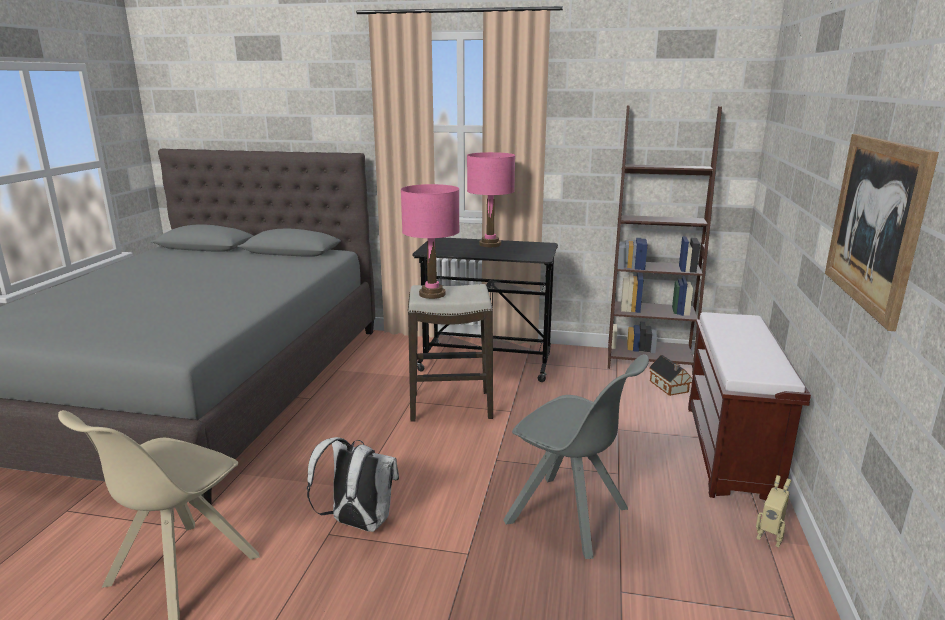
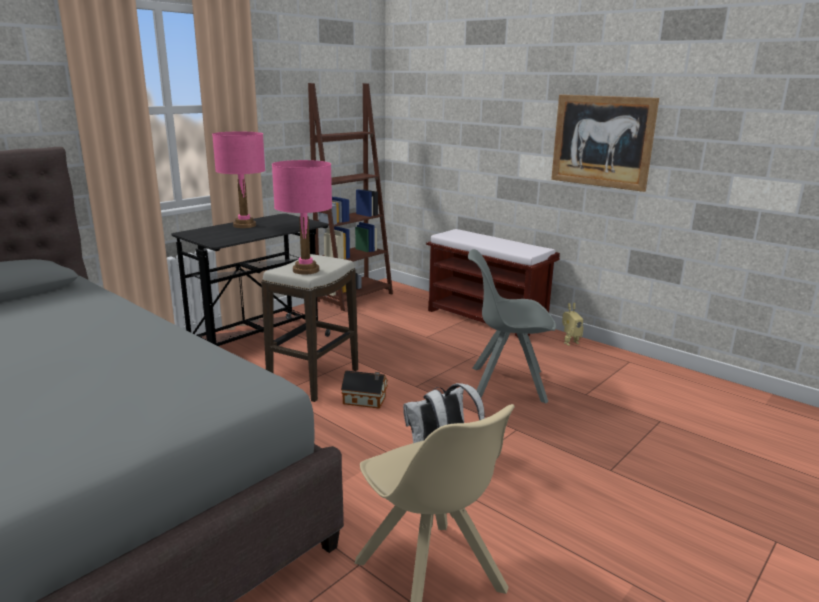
camera: 60 degrees left, 0 degrees up
(569, 516) = (506, 384): grey chair -> grey chair turned 150 degrees counterclockwise
(669, 387) = (396, 305): toy house -> toy house (366, 400)

